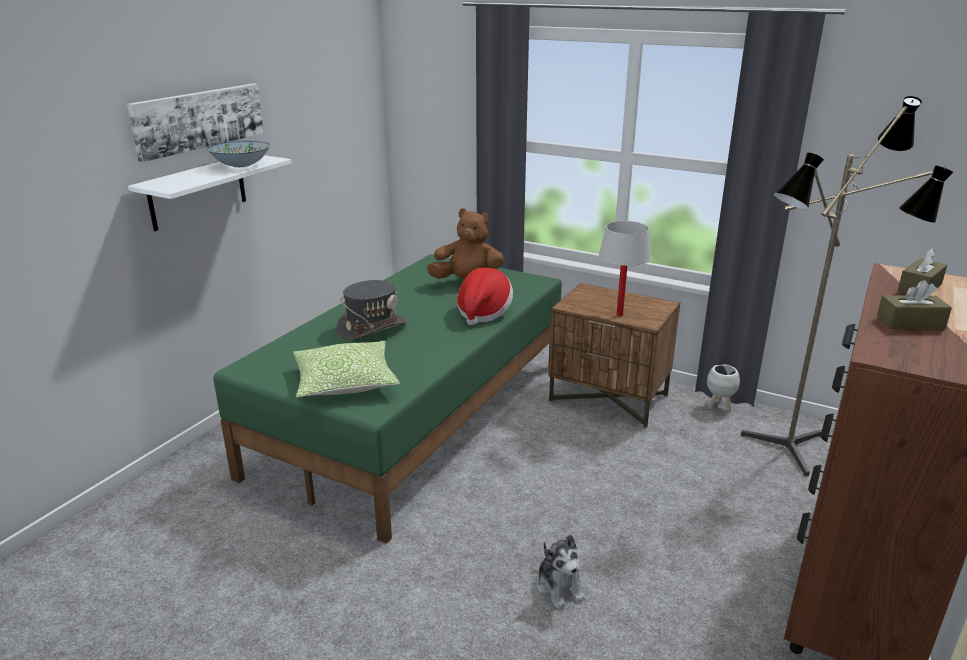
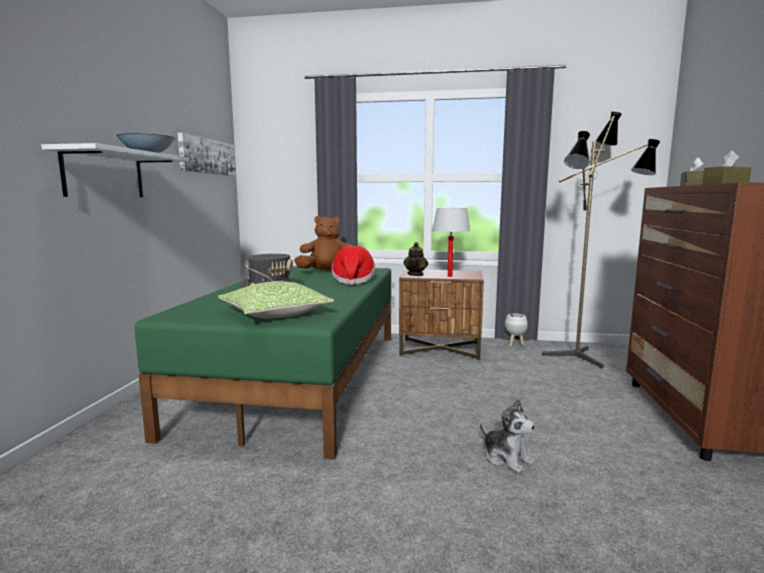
camera: 20 degrees left, 15 degrees down
(199, 119) = (108, 111): picture -> picture (207, 156)
(578, 304) = (415, 275): none -> teapot

